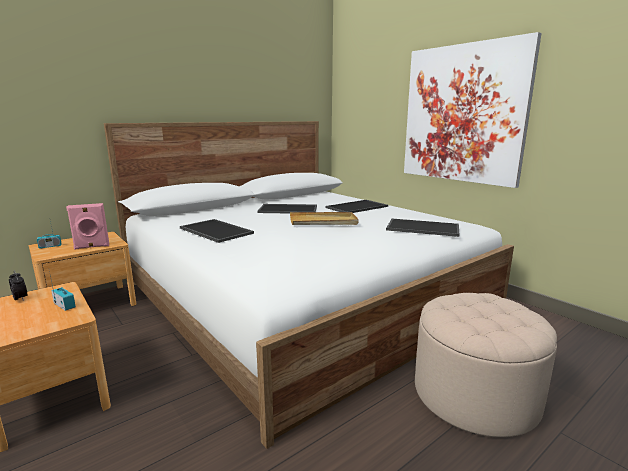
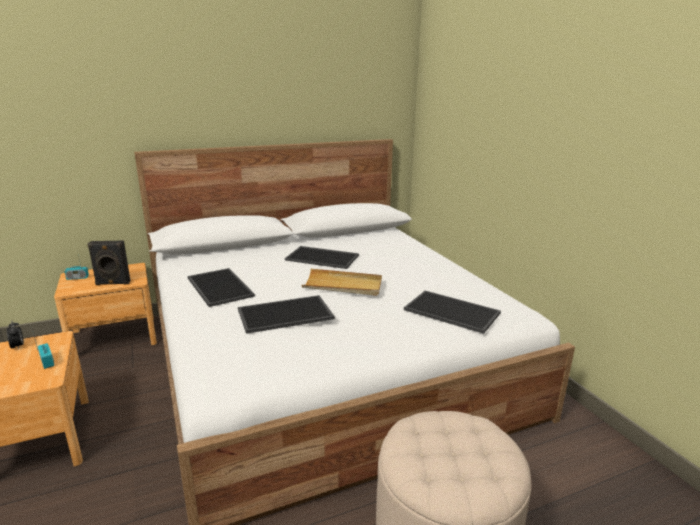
camera: 15 degrees right, 5 degrees up
(92, 247) = (113, 283): pink speaker -> black speaker
(357, 207) = (404, 262): tray -> tray (284, 315)
(463, 114) = (546, 160): picture -> none

